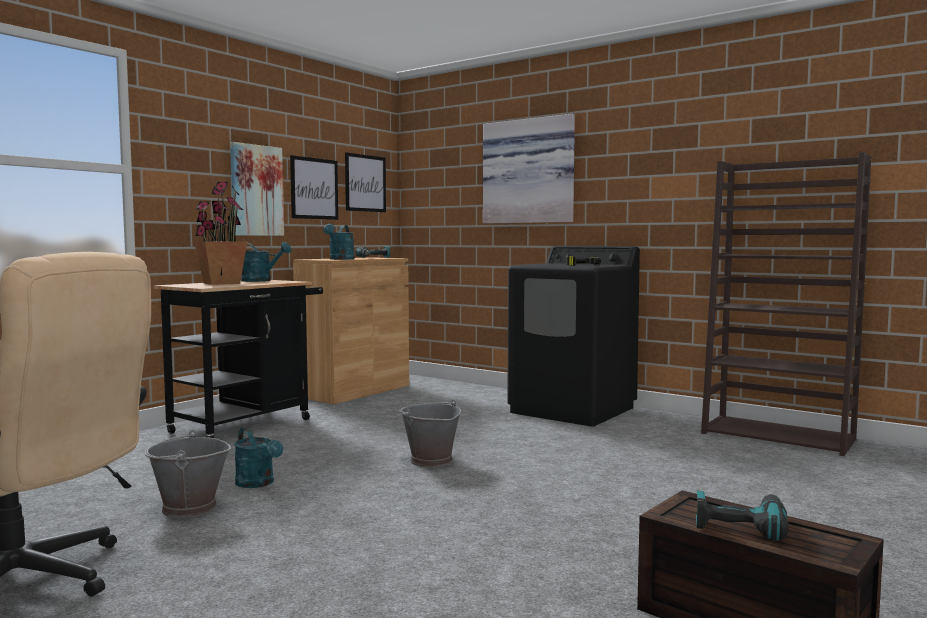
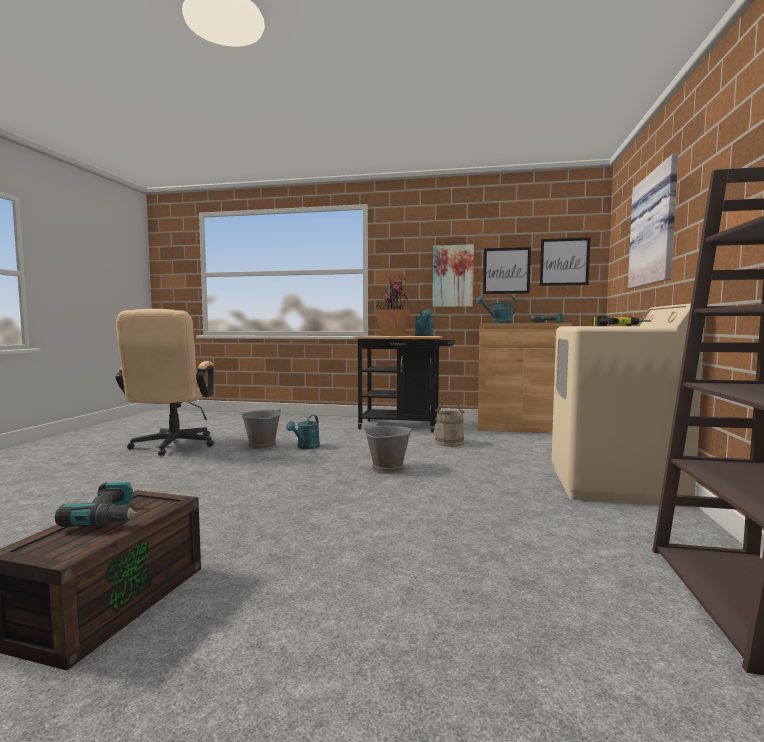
camera: 65 degrees right, 0 degrees up
(367, 422) = (449, 443): none -> beige bucket
(573, 410) = (614, 485): black washing machine -> beige washing machine

